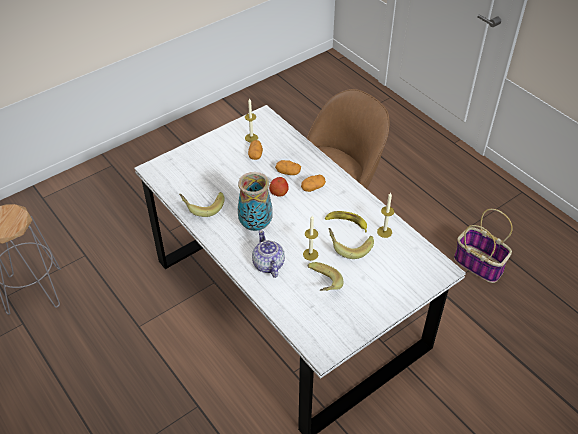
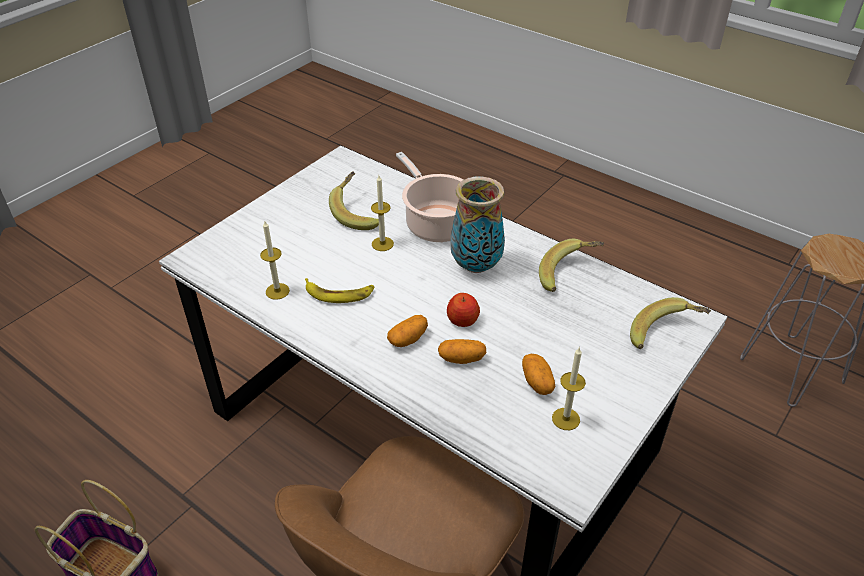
camera: 165 degrees right, 5 degrees down
(268, 265) = (435, 223): teapot -> cooking pot
(349, 247) = (329, 262): banana -> banana (665, 336)

